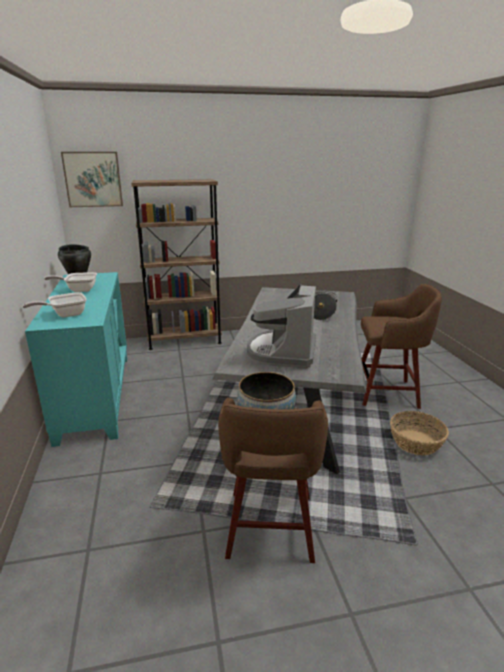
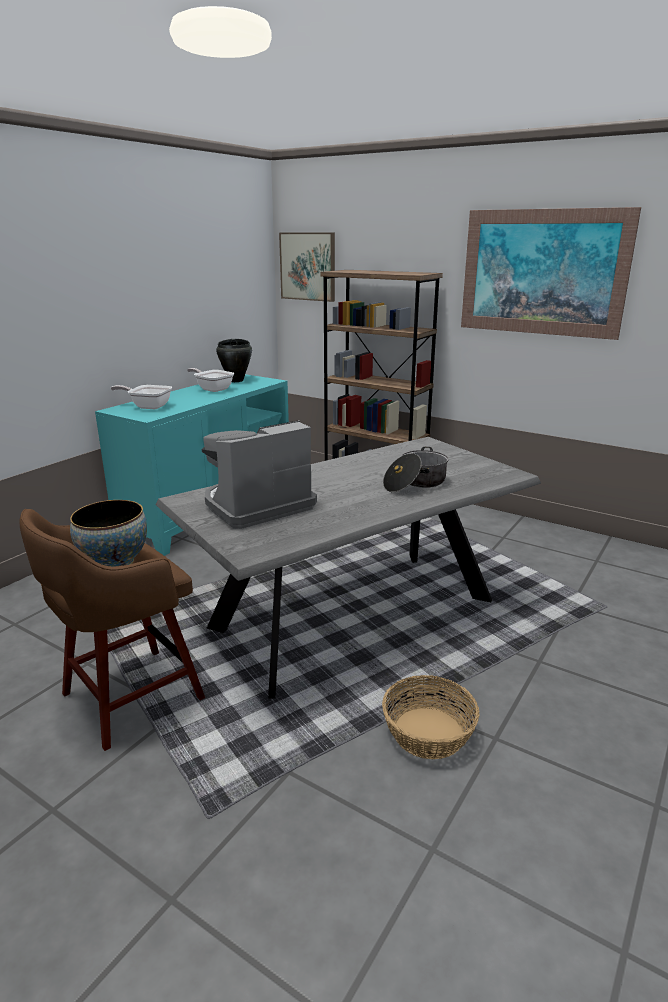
camera: 45 degrees right, 0 degrees up
(277, 176) = (542, 273): none -> picture
(388, 393) = (514, 659): brown stool -> none

